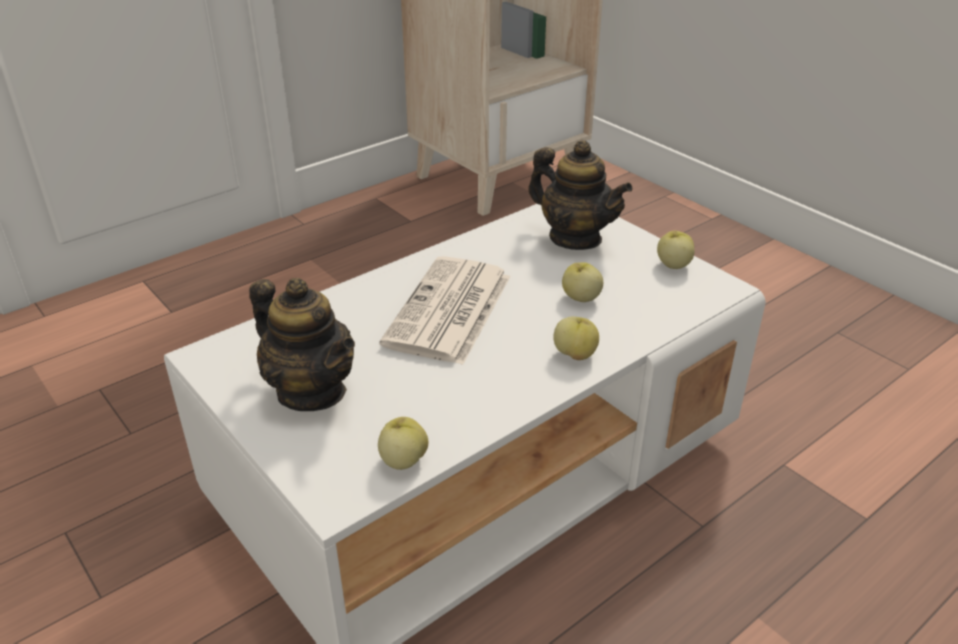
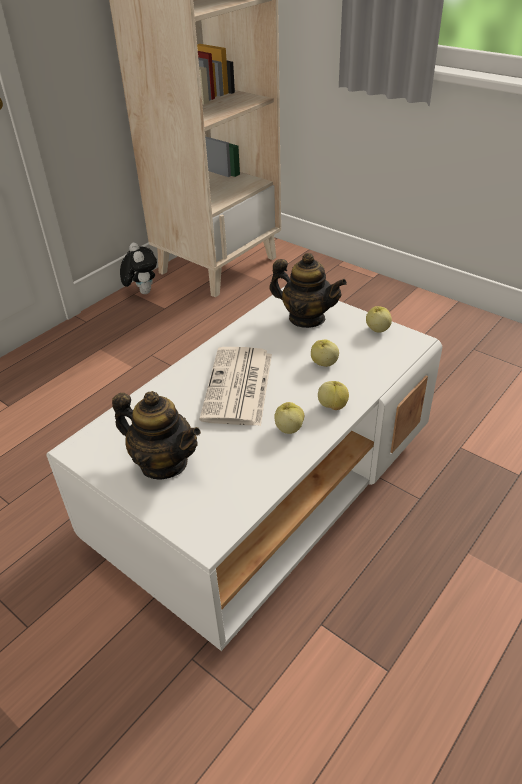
camera: 10 degrees left, 5 degrees up
(387, 196) = (142, 291): none -> plush toy
(403, 460) = (243, 502): apple -> apple (288, 428)

